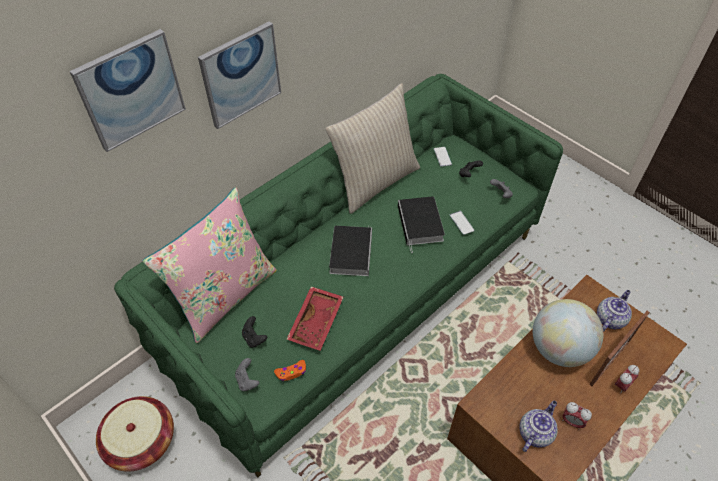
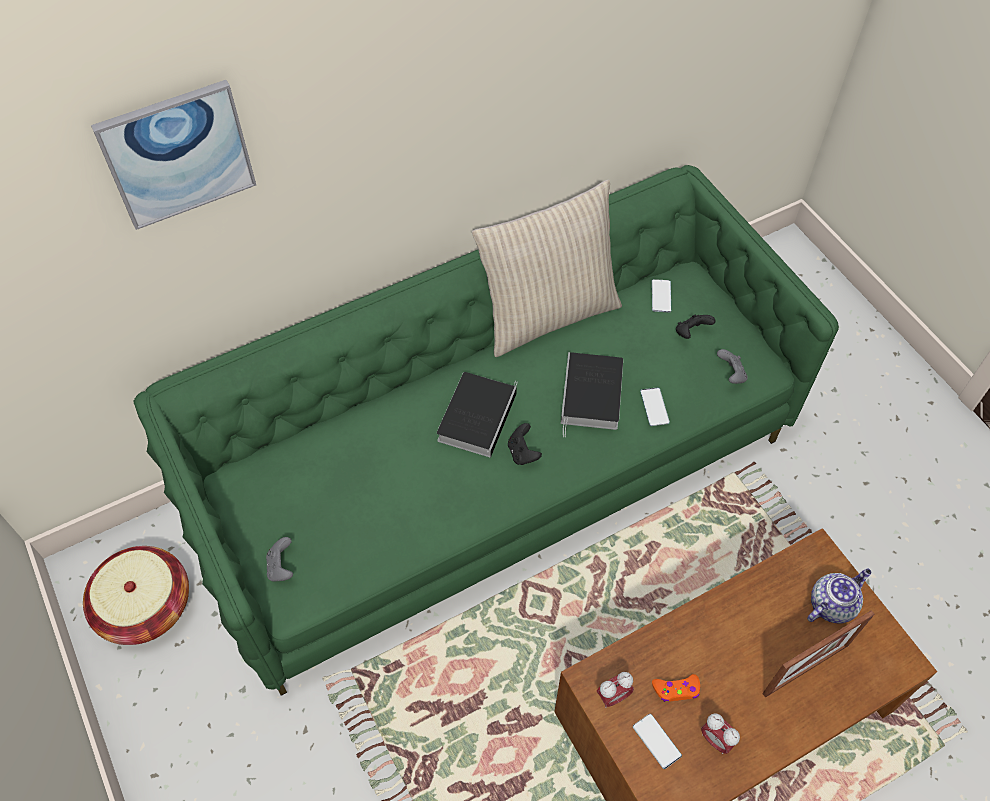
camera: 15 degrees right, 5 degrees up
(224, 295) = (286, 439): pink pillow -> none
(241, 75) = (347, 144): picture -> none
(254, 338) = (307, 510): black game controller -> black game controller (523, 453)
(291, 372) = (343, 571): orange game controller -> orange game controller (676, 690)
(317, 323) = (398, 509): red tray -> none
(535, 432) = (656, 741): teapot -> phone
(559, 349) = (736, 630): globe -> none
(621, 385) = (810, 707): alarm clock -> alarm clock (613, 696)

